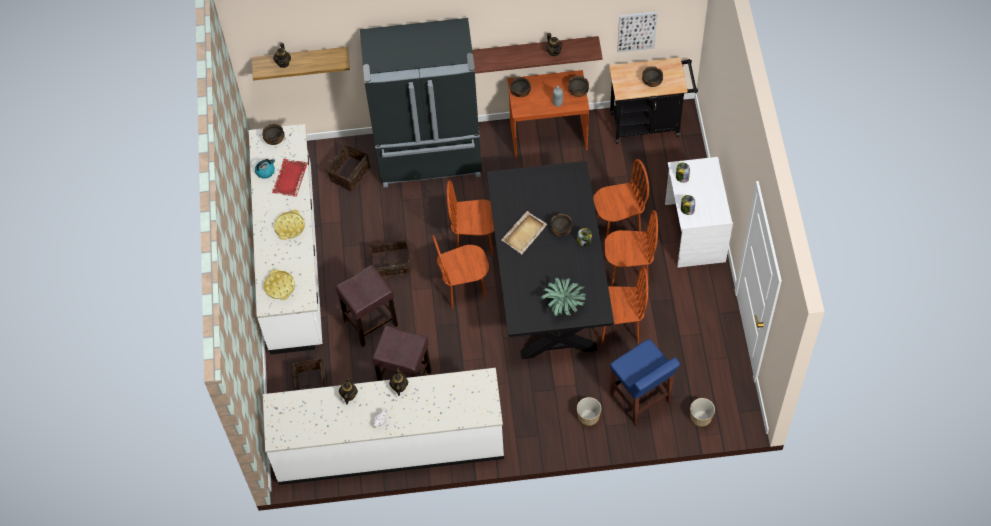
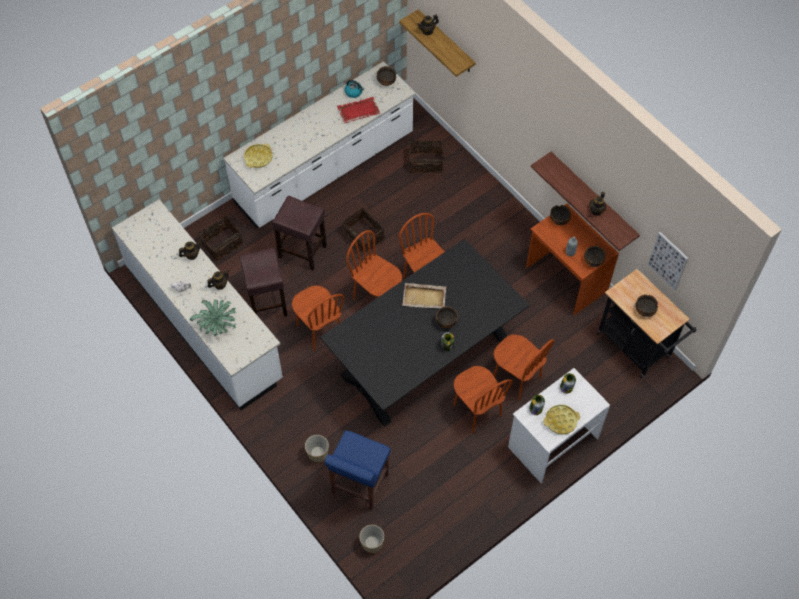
camera: 55 degrees right, 0 degrees up
(290, 227) = (315, 134): yellow tray -> yellow tray (561, 421)
(430, 157) = (481, 207): black fridge -> none
(563, 304) = (375, 362): potted plant -> potted plant (217, 324)
(618, 327) = (417, 431): brown chair -> brown chair (319, 330)

